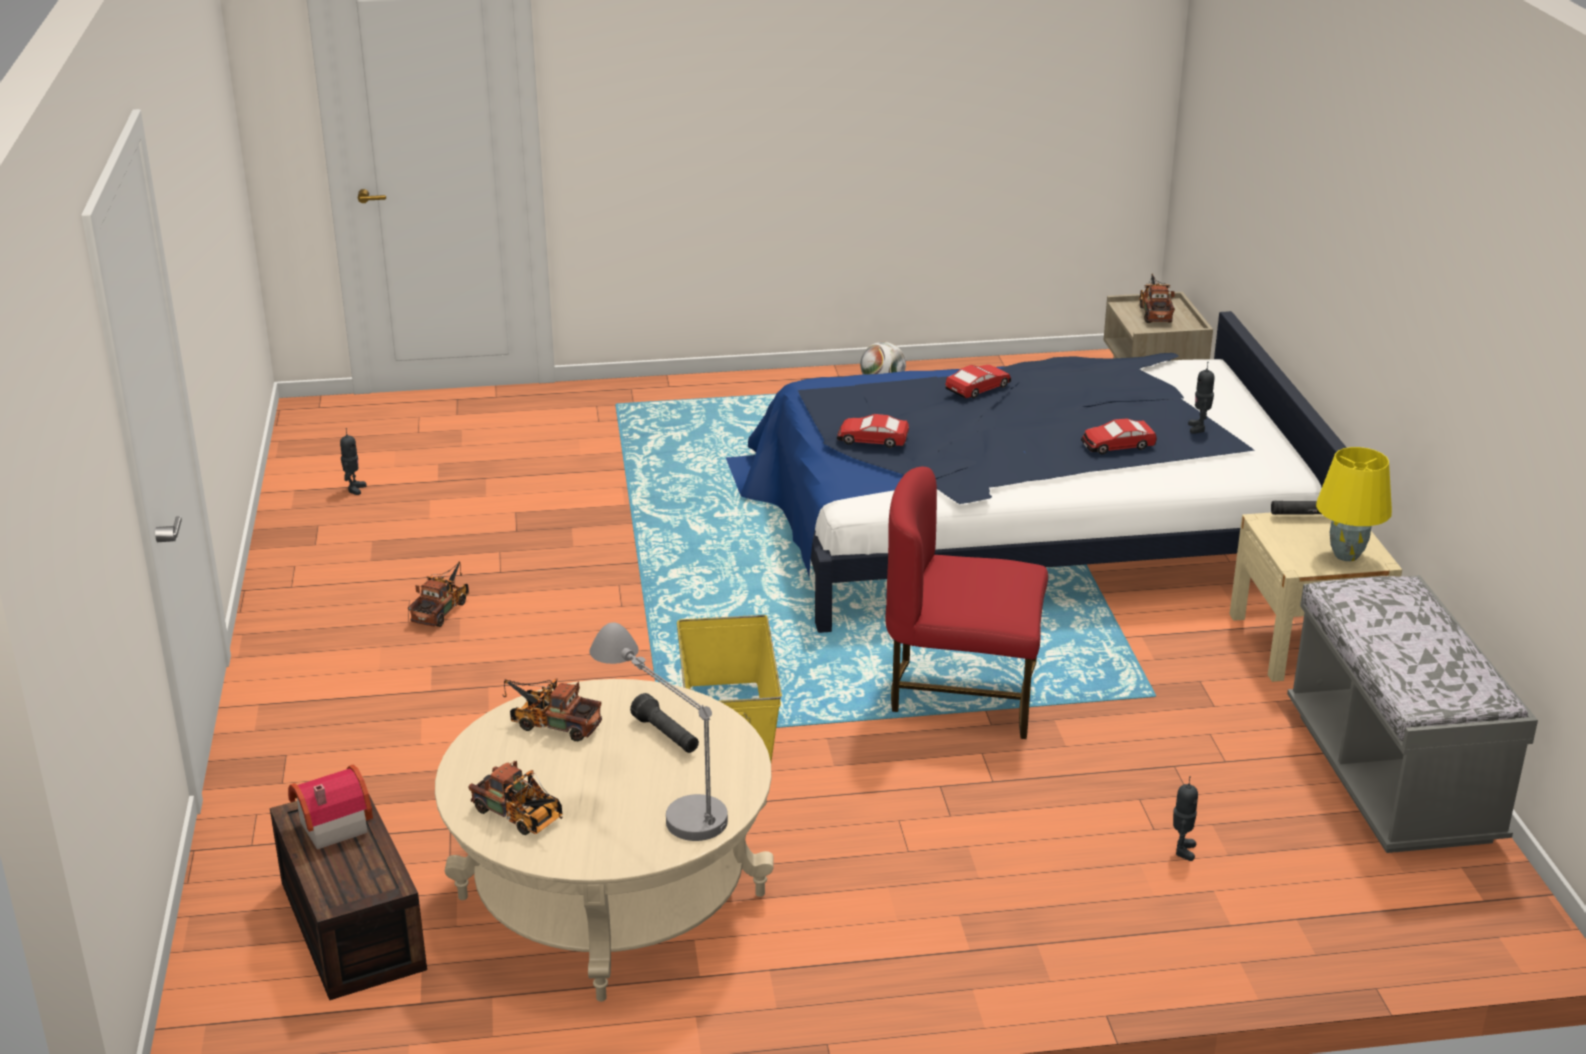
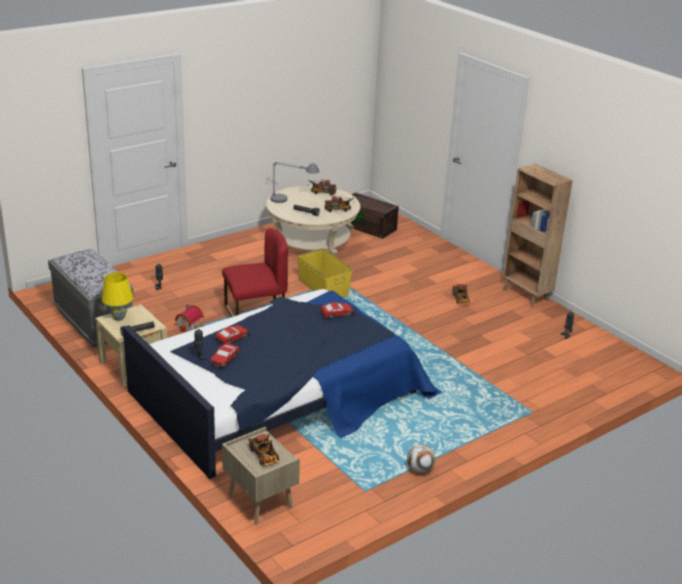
camera: 150 degrees right, 0 degrees up
(281, 583) = (526, 295): none -> brown bookcase
(330, 825) = (378, 206): toy house -> toy house (191, 326)
(978, 388) = (314, 350): toy car -> toy car (224, 359)

